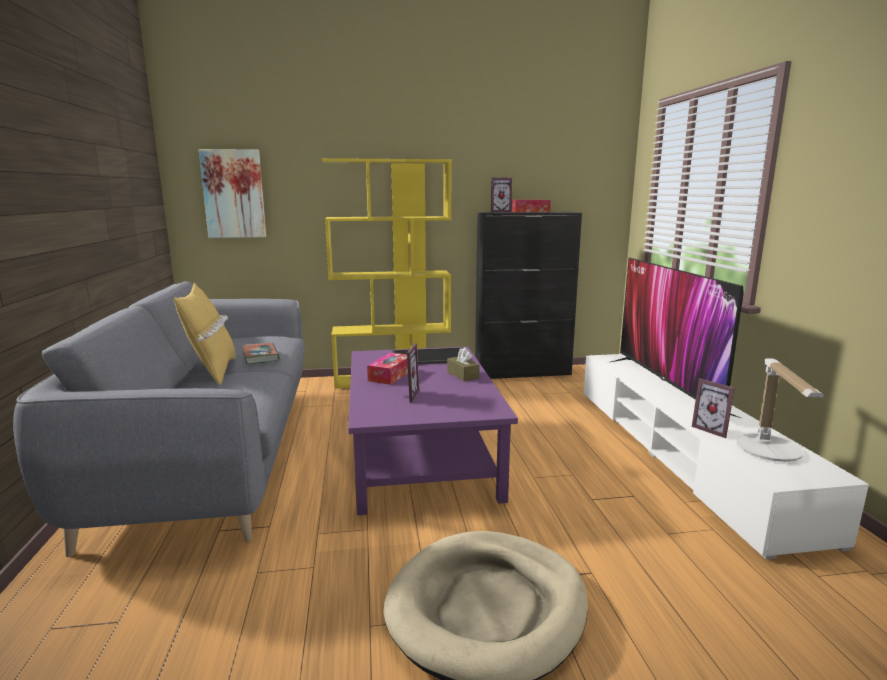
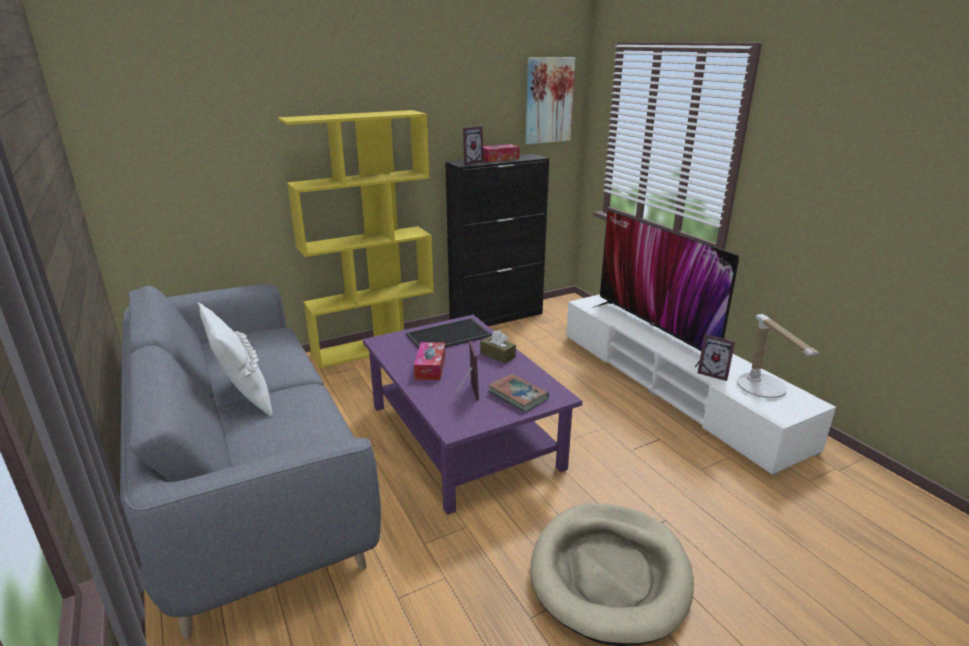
camera: 20 degrees left, 10 degrees up
(212, 372) = (243, 398): yellow pillow -> white pillow
(234, 194) = (169, 164): picture -> picture (548, 100)
(260, 356) = (279, 366): book -> book (518, 395)

